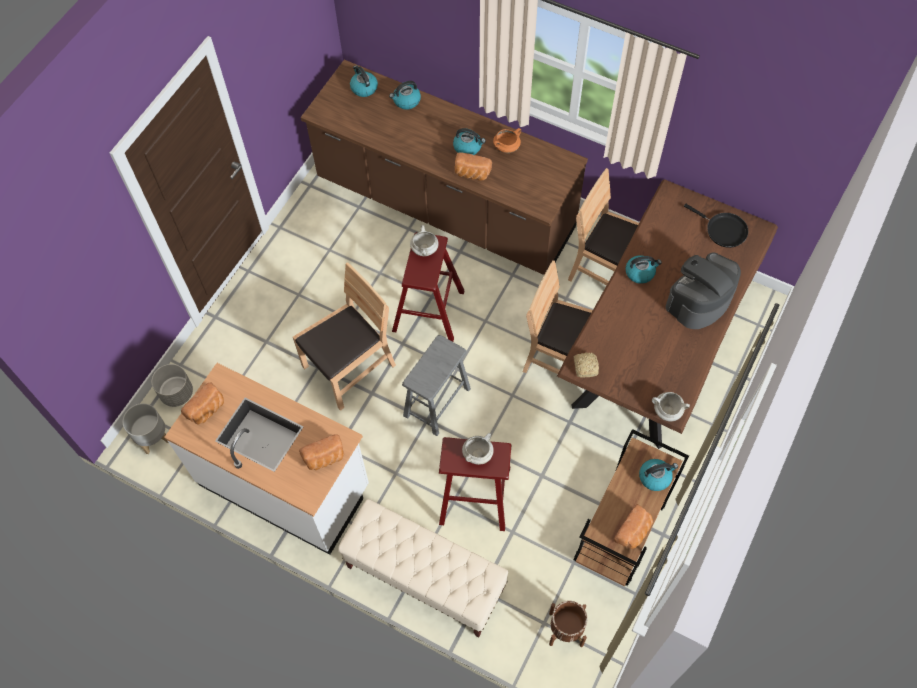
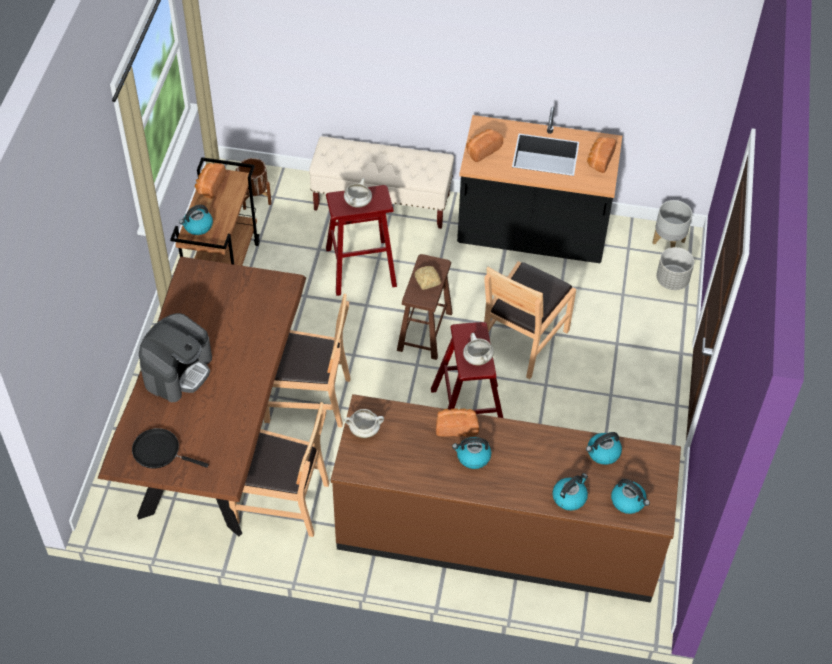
camera: 160 degrees right, 10 degrees down
(285, 484) = (532, 236): white counter -> black counter
(437, 402) = (424, 331): grey stool -> brown stool
(506, 147) = (428, 468): orange cooking pot -> none
(586, 366) = (279, 285): bread -> bread (427, 281)
(640, 272) = (244, 384): kettle -> kettle (603, 453)
(667, 411) = (195, 266): white cooking pot -> white cooking pot (365, 430)

